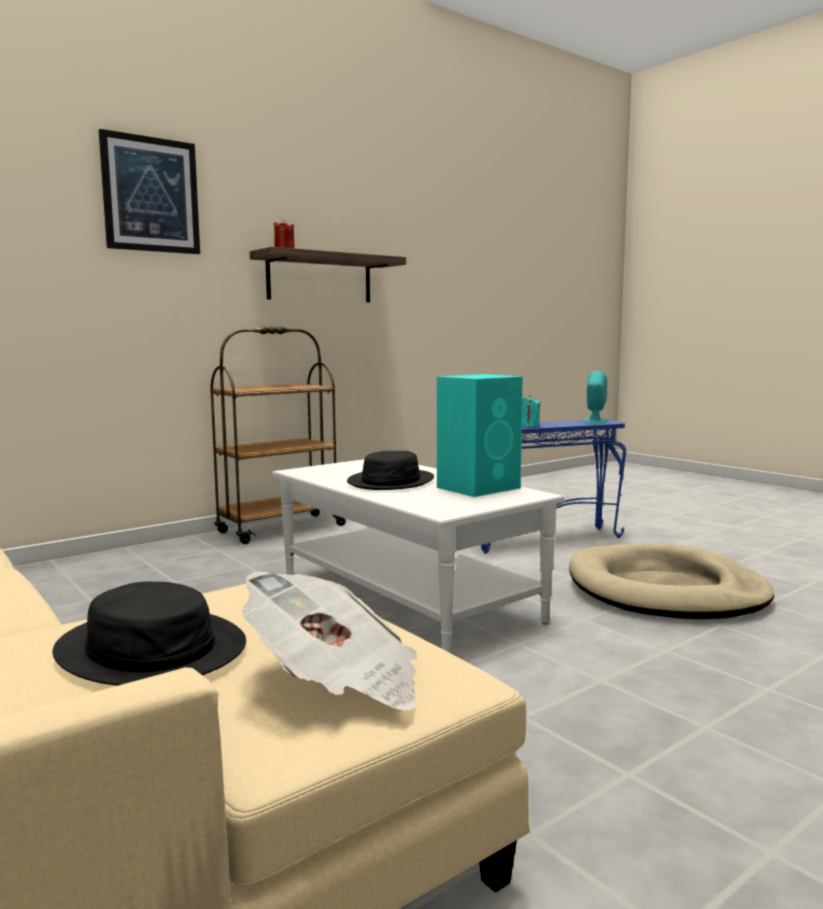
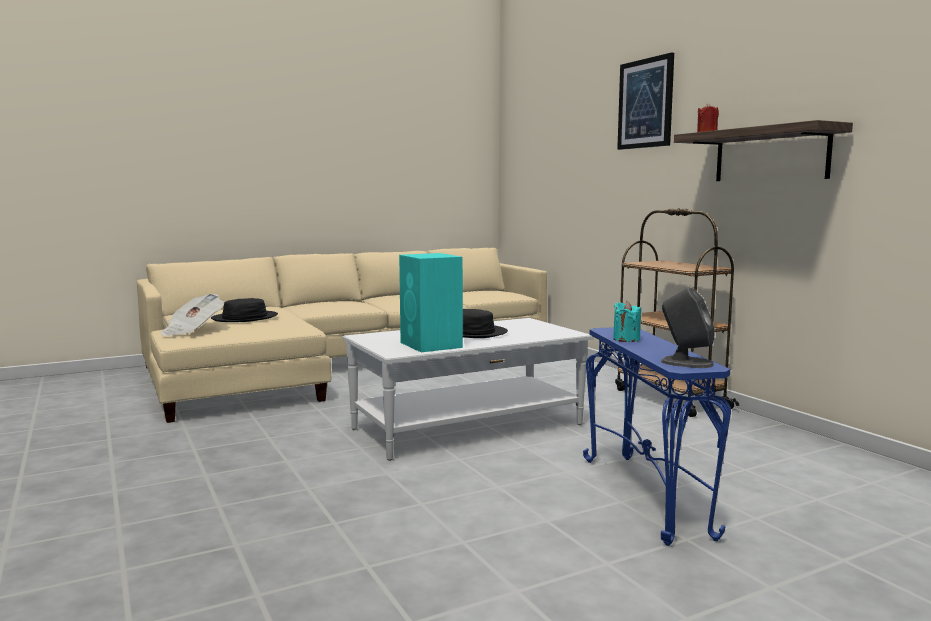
camera: 100 degrees right, 0 degrees up
(595, 421) = (686, 363): turquoise speaker -> grey speaker
(666, 591) = (436, 521): beige dog bed -> none

